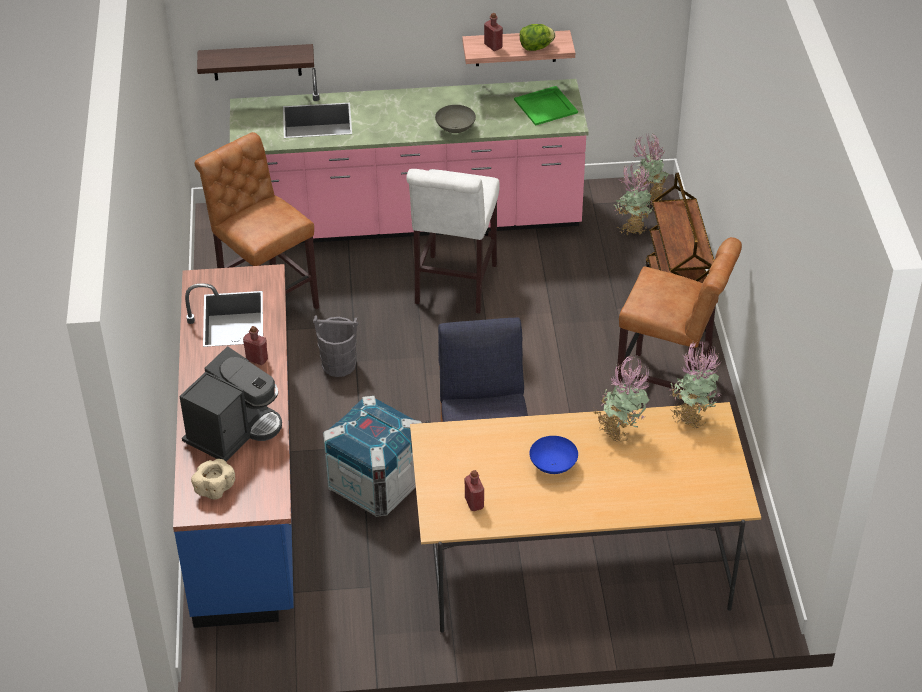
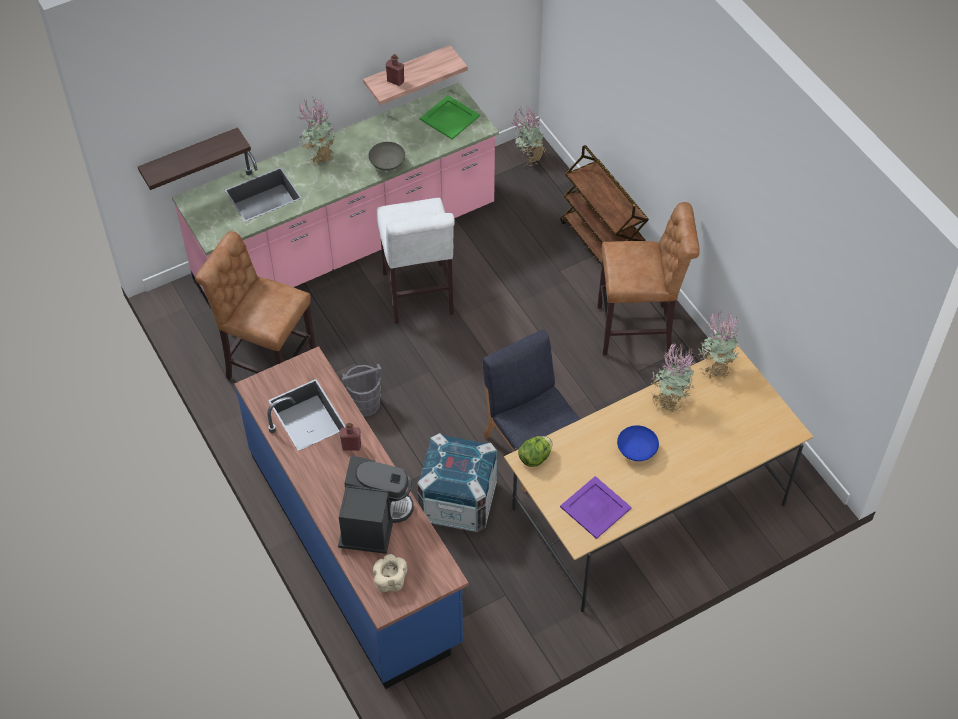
camera: 25 degrees left, 10 degrees up
(474, 503) = (595, 508): red bottle -> purple tray
(536, 47) = (432, 71): lettuce -> lettuce (535, 457)
(632, 227) = (531, 190): potted plant -> potted plant (319, 155)

